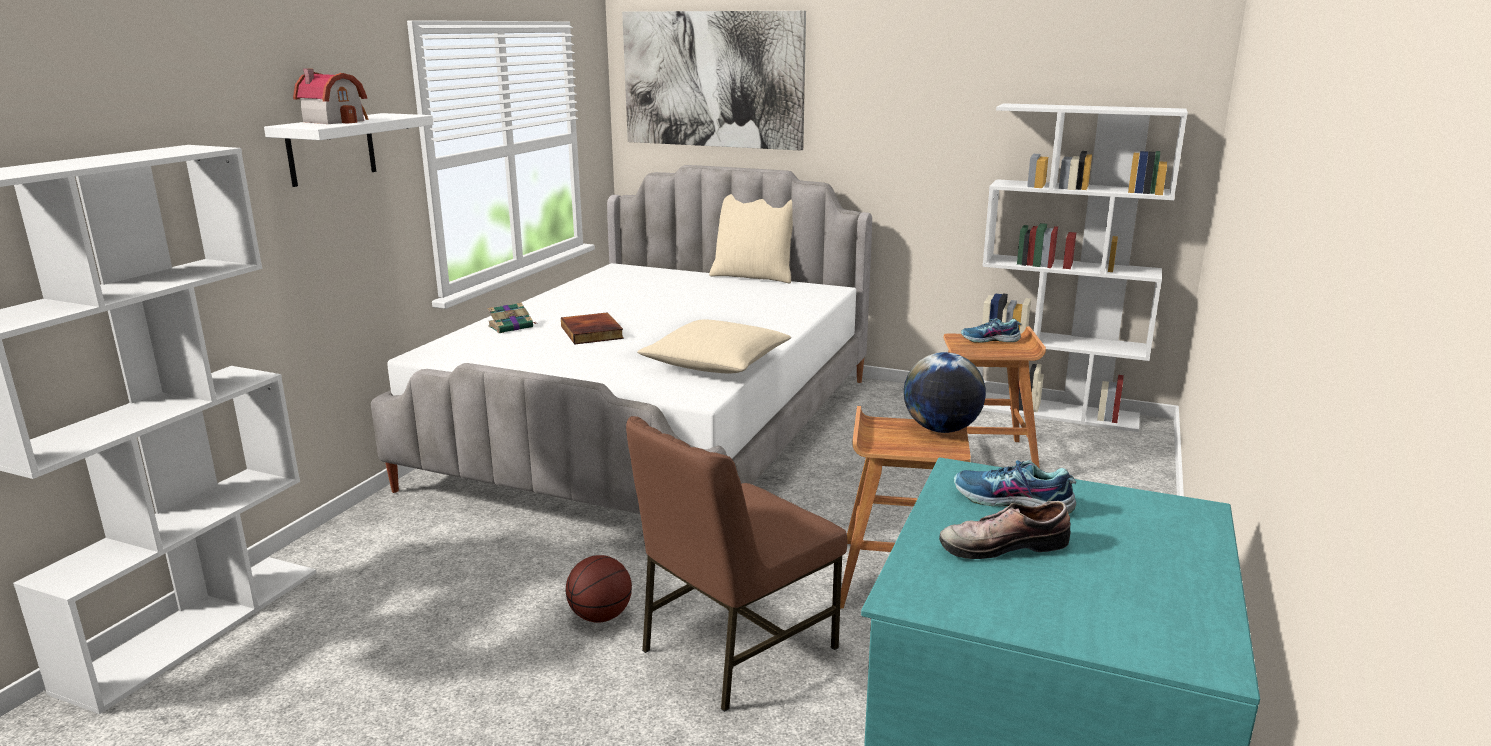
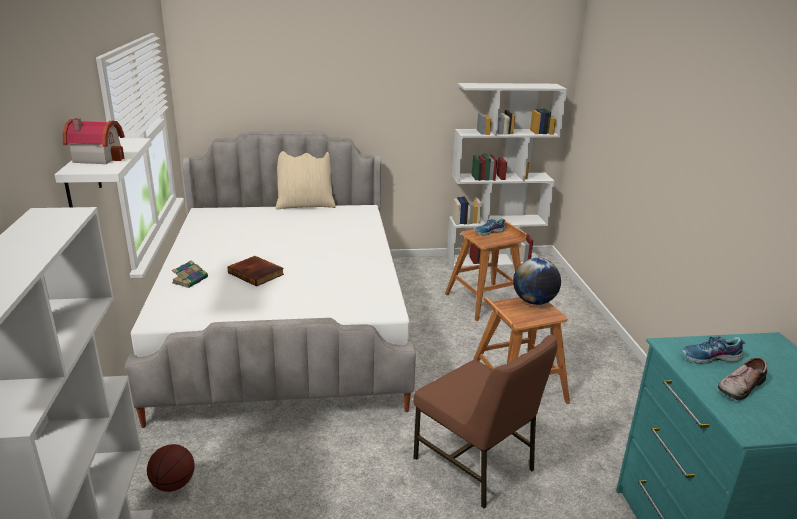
camera: 30 degrees left, 5 degrees up
(600, 616) = (383, 472): basketball -> basketball (173, 484)
(713, 79) = (258, 70): picture -> none
(716, 363) = (368, 282): beige pillow -> none
(735, 648) = (476, 464): brown chair -> brown chair turned 60 degrees counterclockwise

